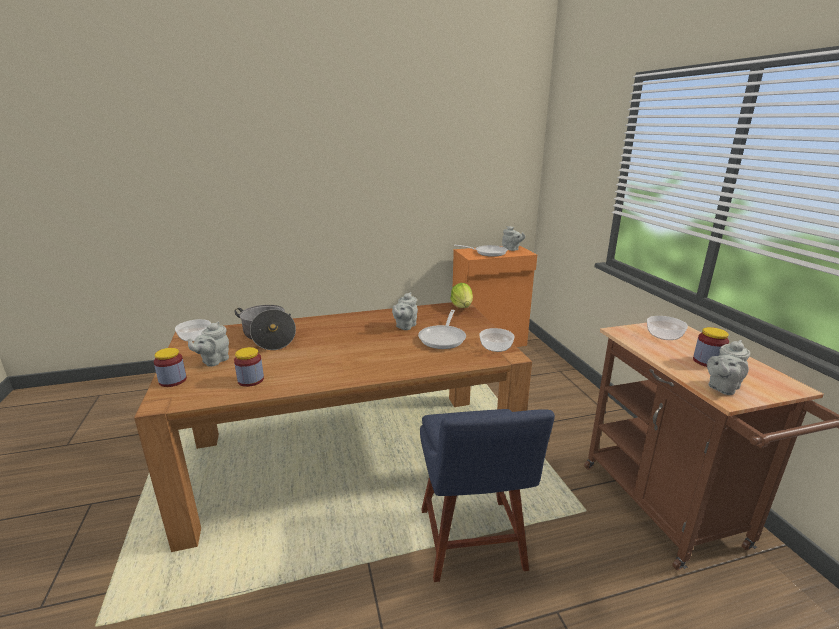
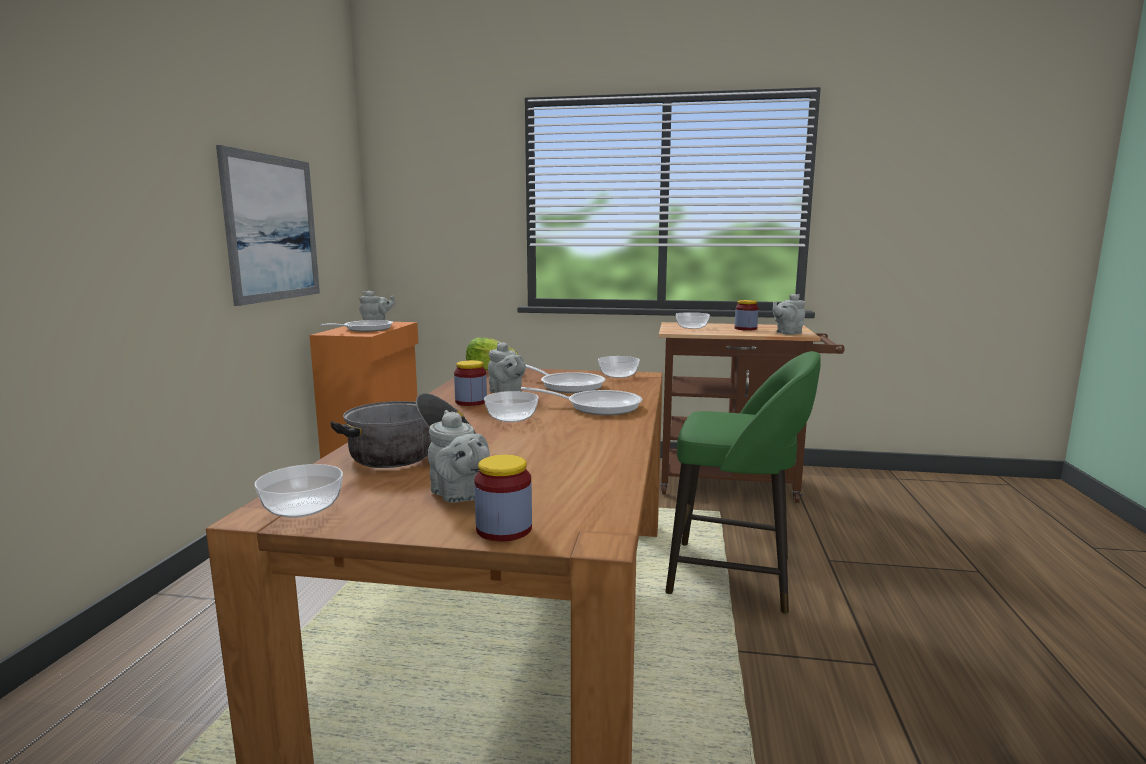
camera: 65 degrees left, 10 degrees down
(251, 380) = (574, 474): jar -> jar (471, 402)
(348, 341) = (512, 418): none -> bowl
(393, 358) = (597, 407): none -> frying pan
(433, 183) = (272, 228): none -> picture
(472, 543) = (735, 576): blue chair -> green stool
(722, 387) = (787, 333): grey teapot -> grey teapot turned 75 degrees clockwise

